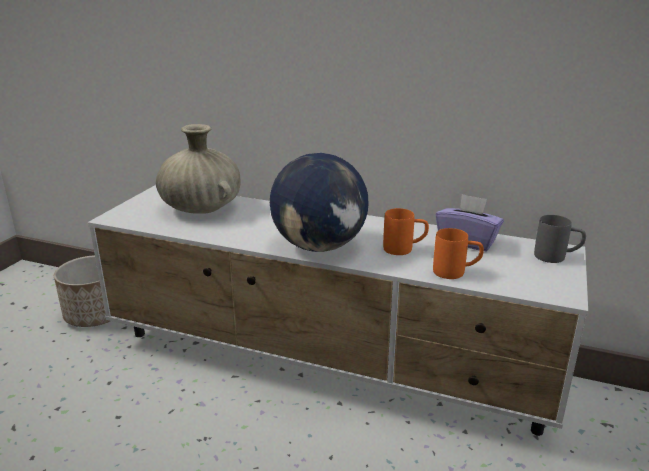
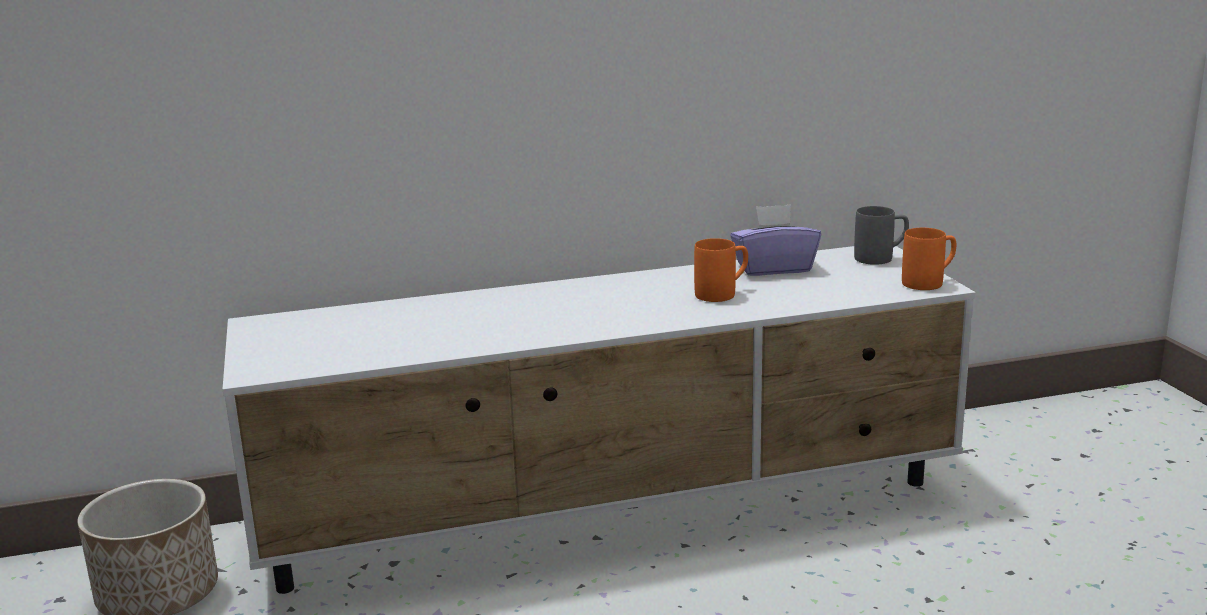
camera: 35 degrees left, 5 degrees down
(201, 208) = (374, 325): beige vase -> none
(319, 246) = (623, 318): globe -> none
(456, 272) = (812, 298): orange mug -> orange mug (929, 282)

